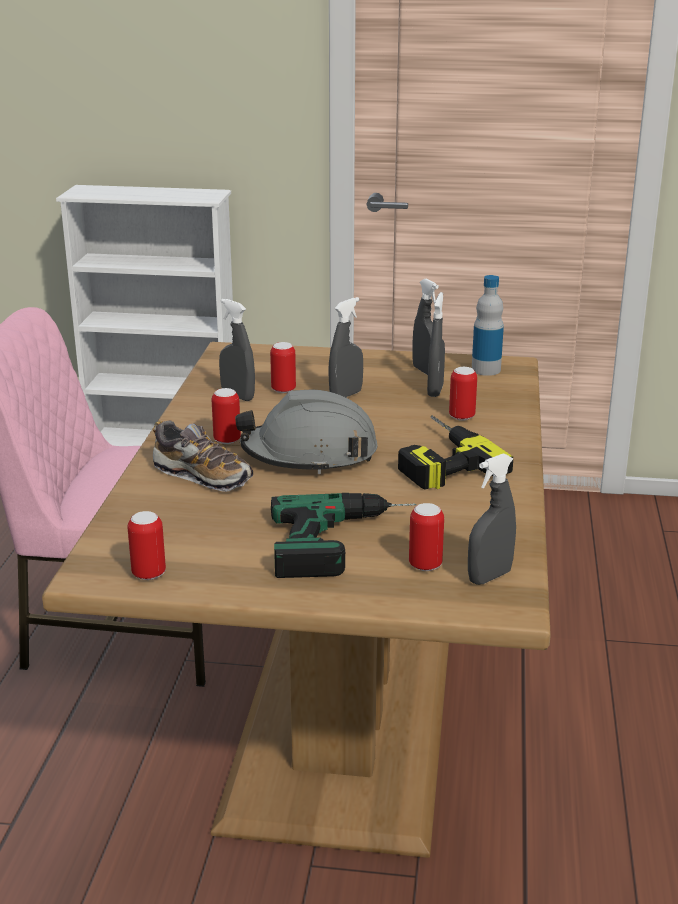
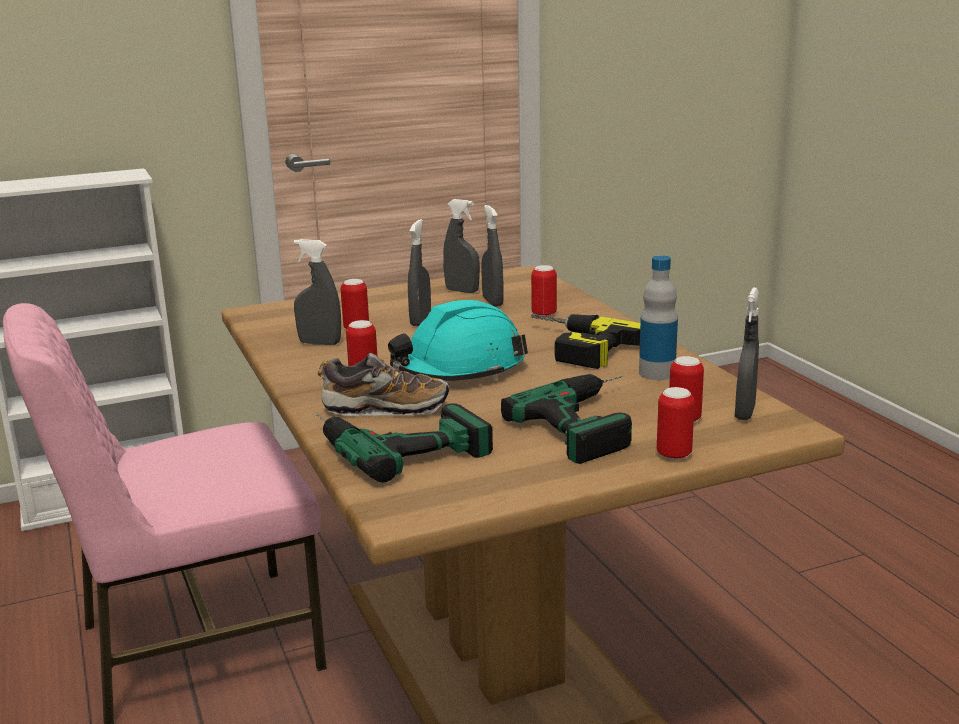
camera: 30 degrees left, 5 degrees down
(149, 574) = (458, 496): can -> can (674, 455)
(169, 510) = (395, 443): none -> power drill
(310, 454) = (459, 369): grey hard hat -> turquoise hard hat
(486, 370) = (511, 280): bottle -> bottle (657, 373)

